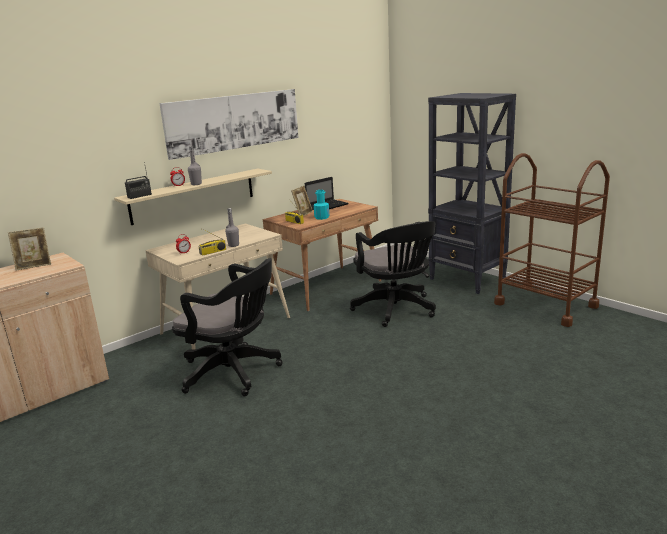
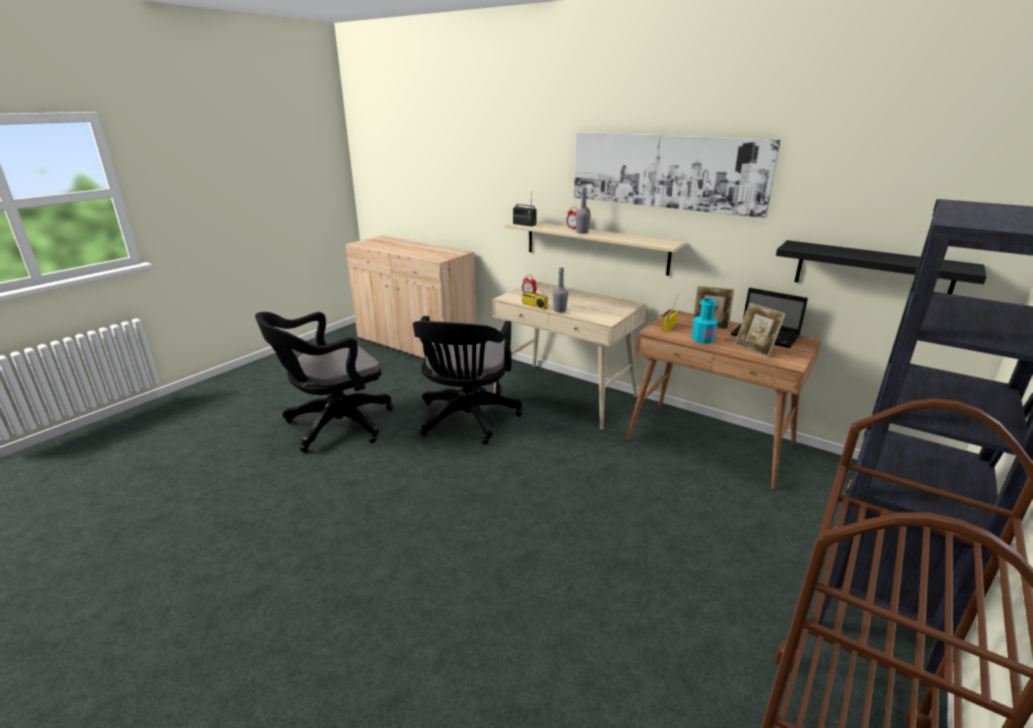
camera: 75 degrees right, 5 degrees up
(34, 265) = (439, 251): picture frame -> picture frame (755, 349)
(345, 153) = (872, 272): none -> black shelf
(396, 310) = (673, 517): black office chair -> black office chair (334, 426)

